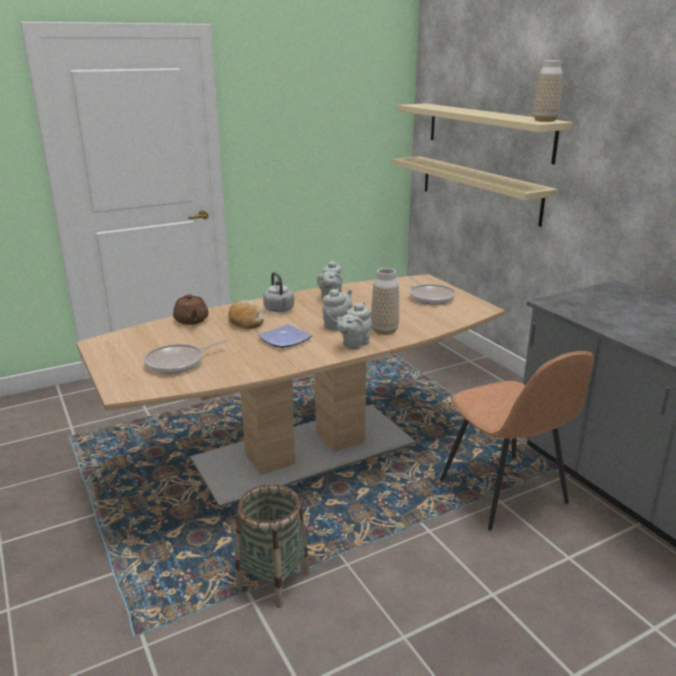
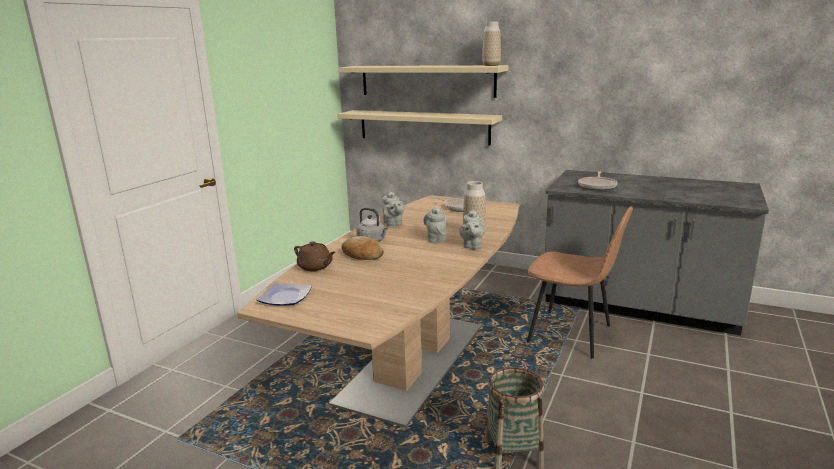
camera: 35 degrees left, 5 degrees down
(178, 363) = (369, 296): frying pan -> frying pan (597, 186)
(286, 339) = (419, 257): plate -> plate (286, 297)

